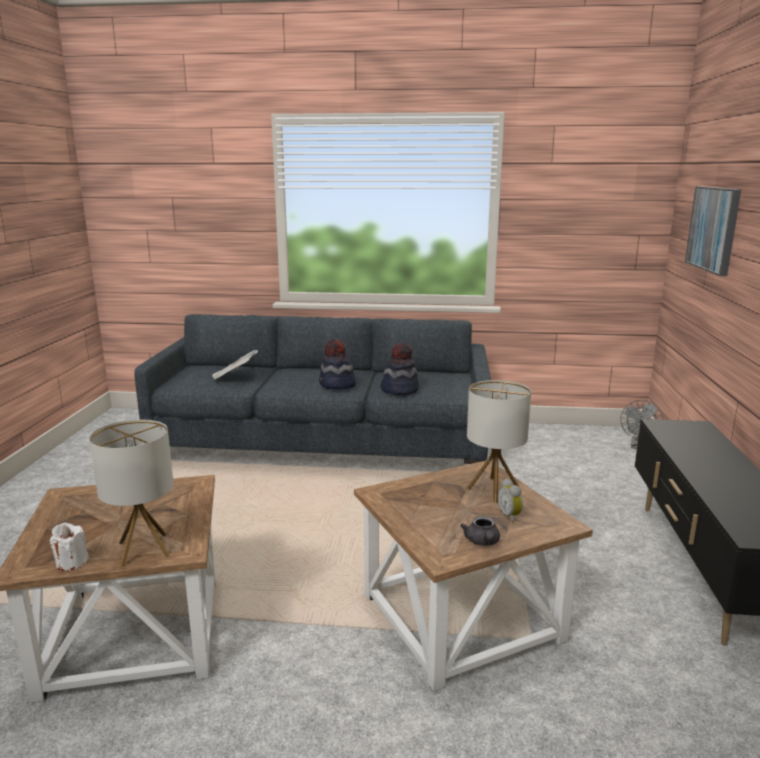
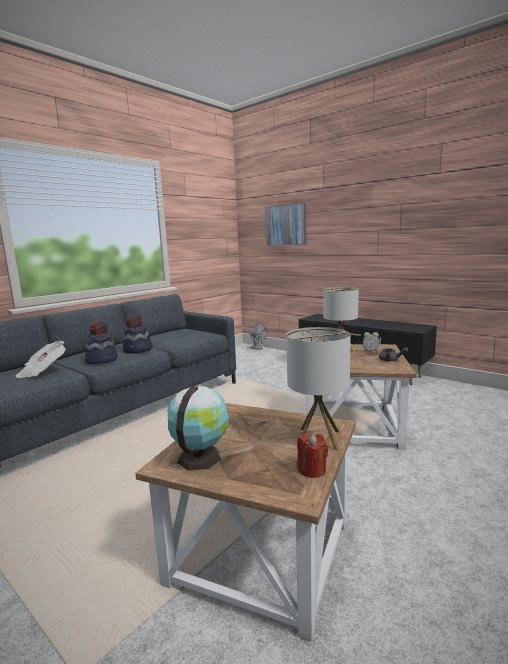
camera: 55 degrees left, 5 degrees down
(71, 562) = (312, 470): white candle -> red candle
(83, 504) = (200, 456): none -> globe
(400, 389) = (181, 340): hat -> hat (101, 360)

